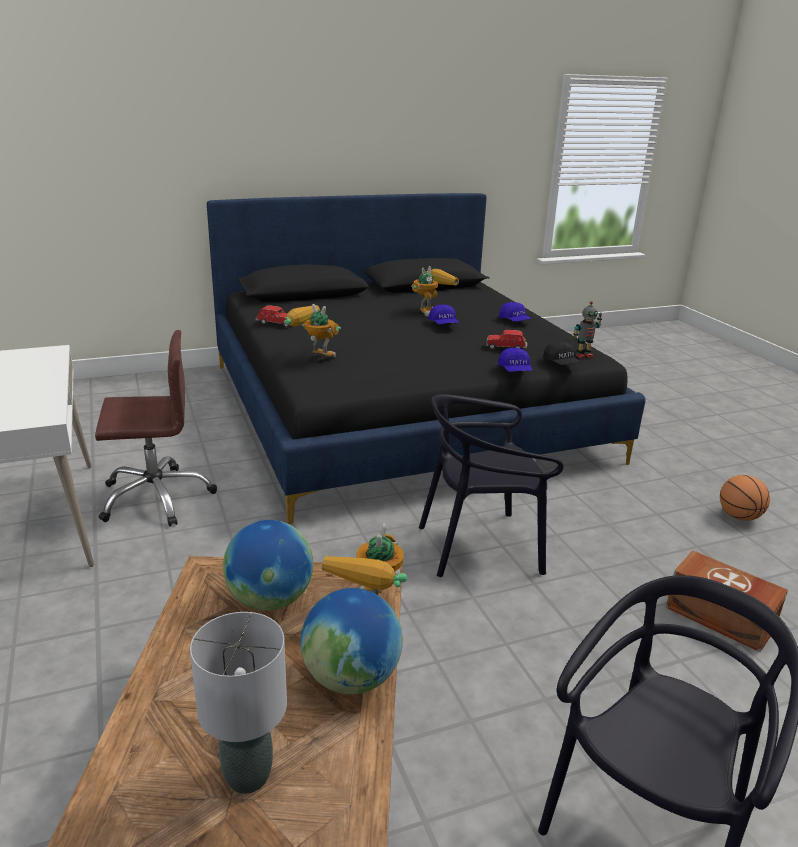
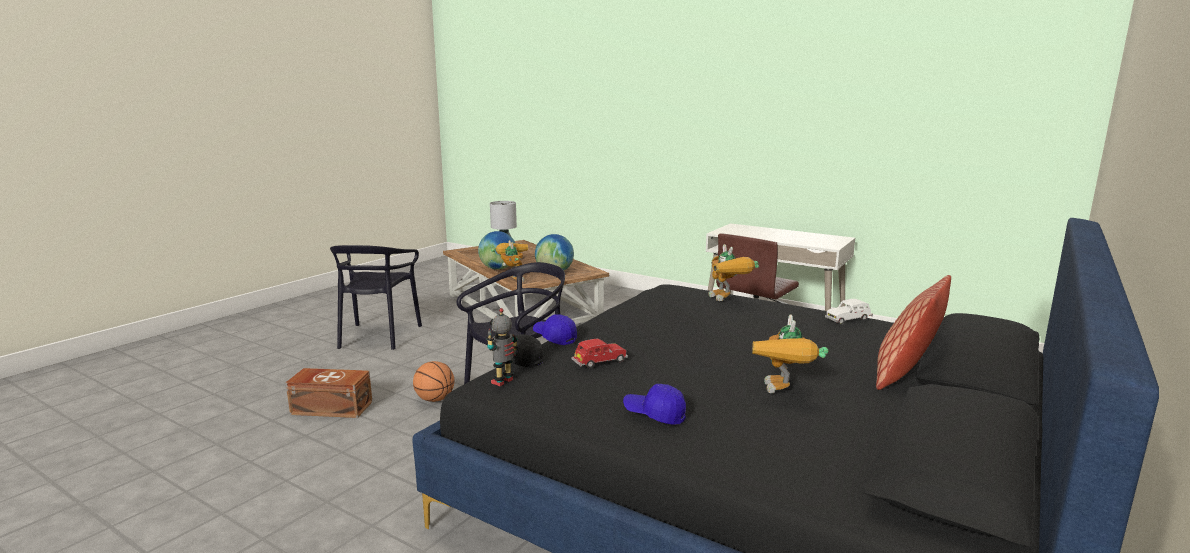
camera: 145 degrees right, 10 degrees down
(276, 323) = (848, 320): red toy car -> white toy car
(312, 356) = (728, 299): toy robot -> toy robot turned 75 degrees clockwise
(349, 300) = (905, 376): none -> pillow
(443, 324) = (717, 370): blue cap -> none
(739, 517) = (286, 500): basketball -> basketball (435, 399)

